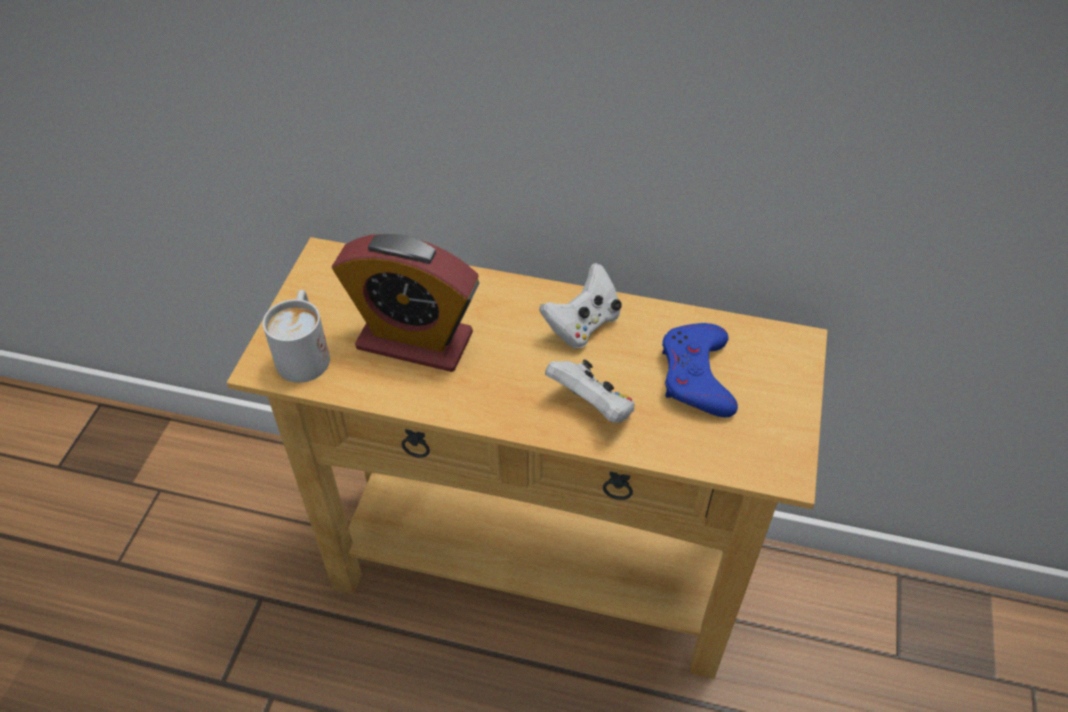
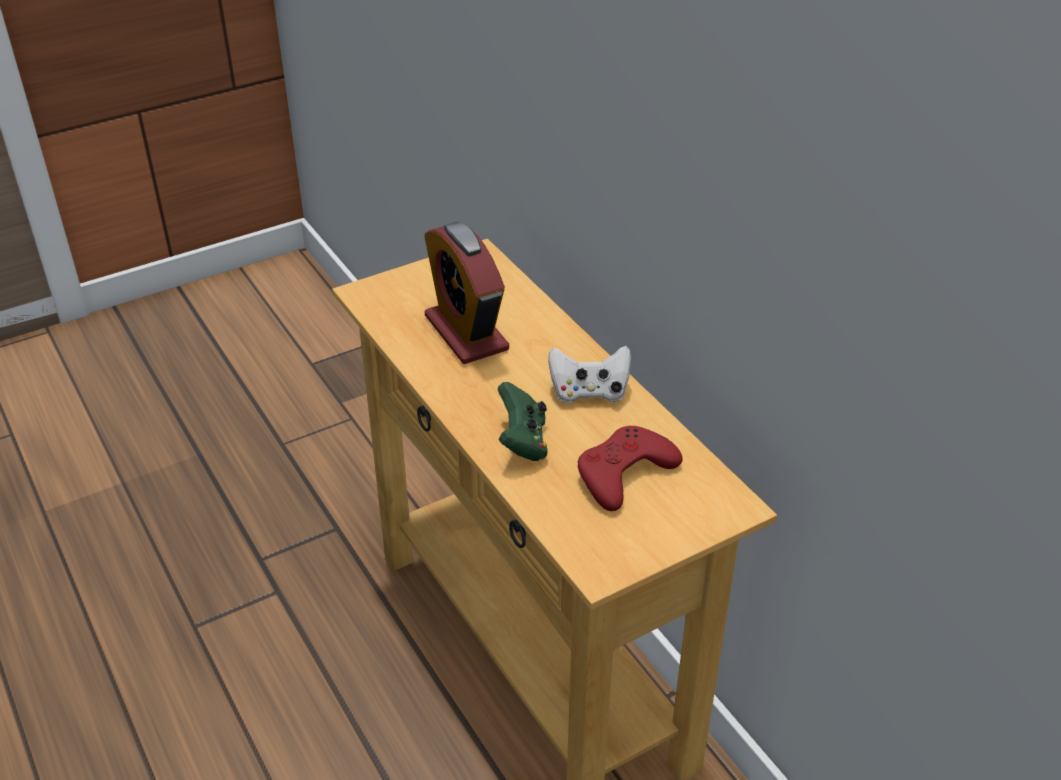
camera: 45 degrees right, 10 degrees down
(305, 352) = (394, 299): white mug -> none
(592, 407) = (523, 442): white game controller -> green game controller
(696, 376) = (624, 473): blue game controller -> red game controller

